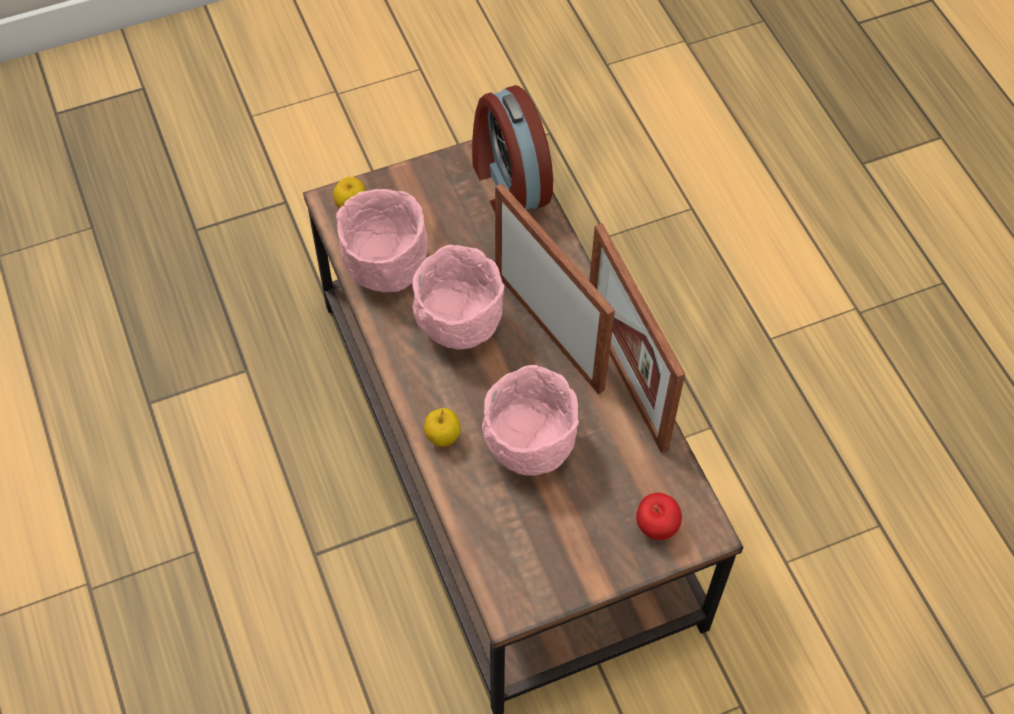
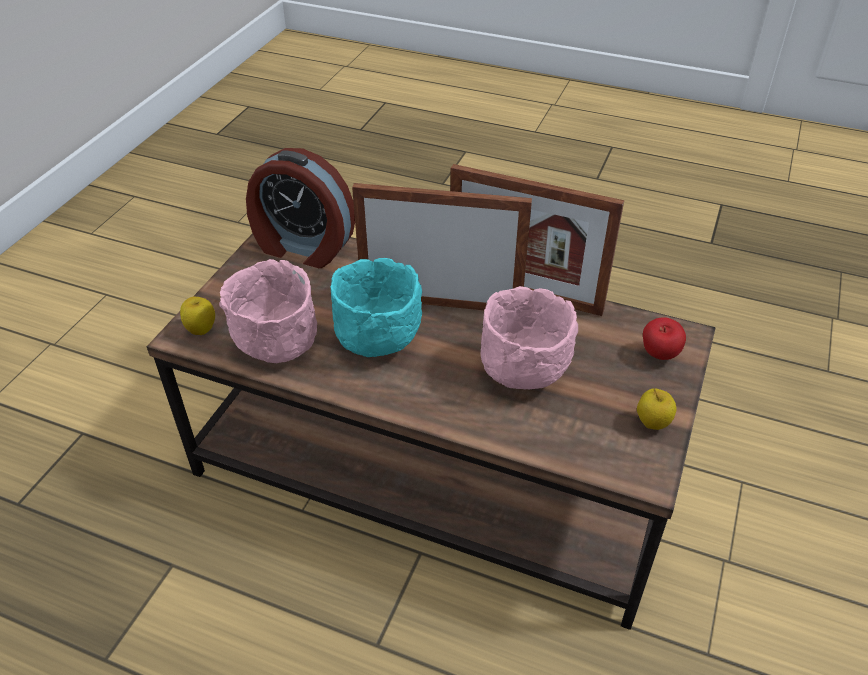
camera: 45 degrees left, 15 degrees down
(442, 438) = (459, 414): apple -> apple (652, 424)
(457, 328) = (378, 344): pink bowl -> turquoise bowl

